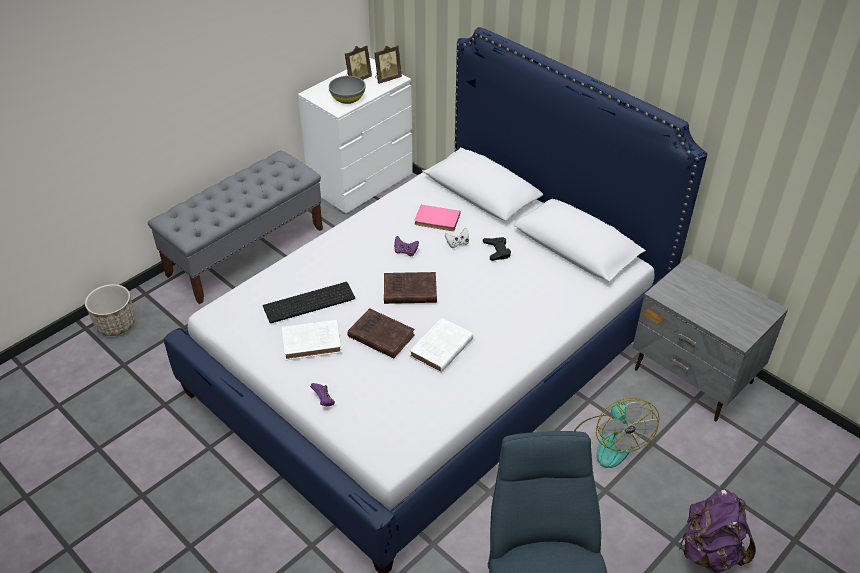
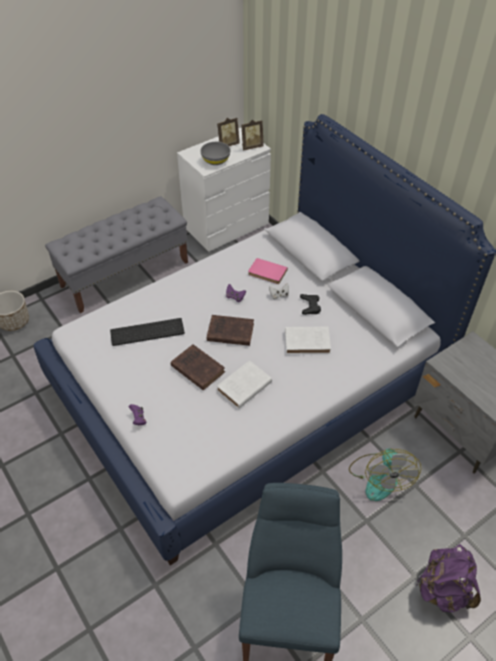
camera: 10 degrees right, 5 degrees up
(313, 342) = (142, 367): white book -> white book (308, 342)

